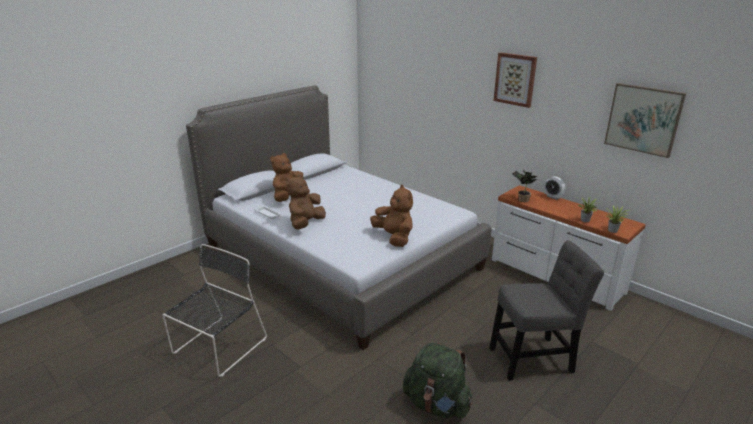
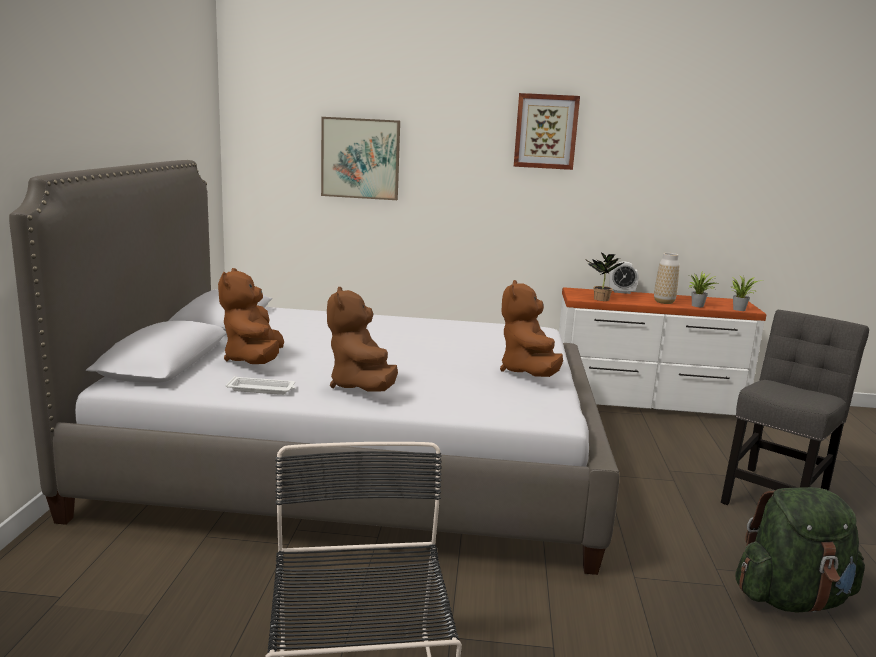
camera: 40 degrees left, 10 degrees down
(394, 237) = (528, 372): brown plush toy -> brown plush toy turned 105 degrees counterclockwise
(565, 212) = (664, 302): none -> vase
(643, 119) = (731, 165): picture -> picture (360, 158)

